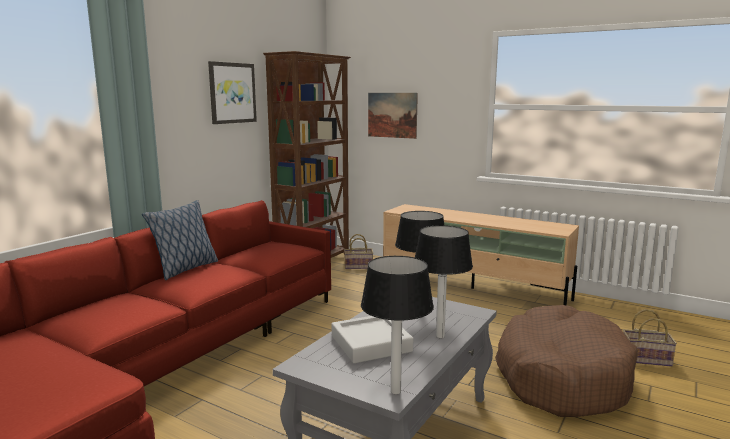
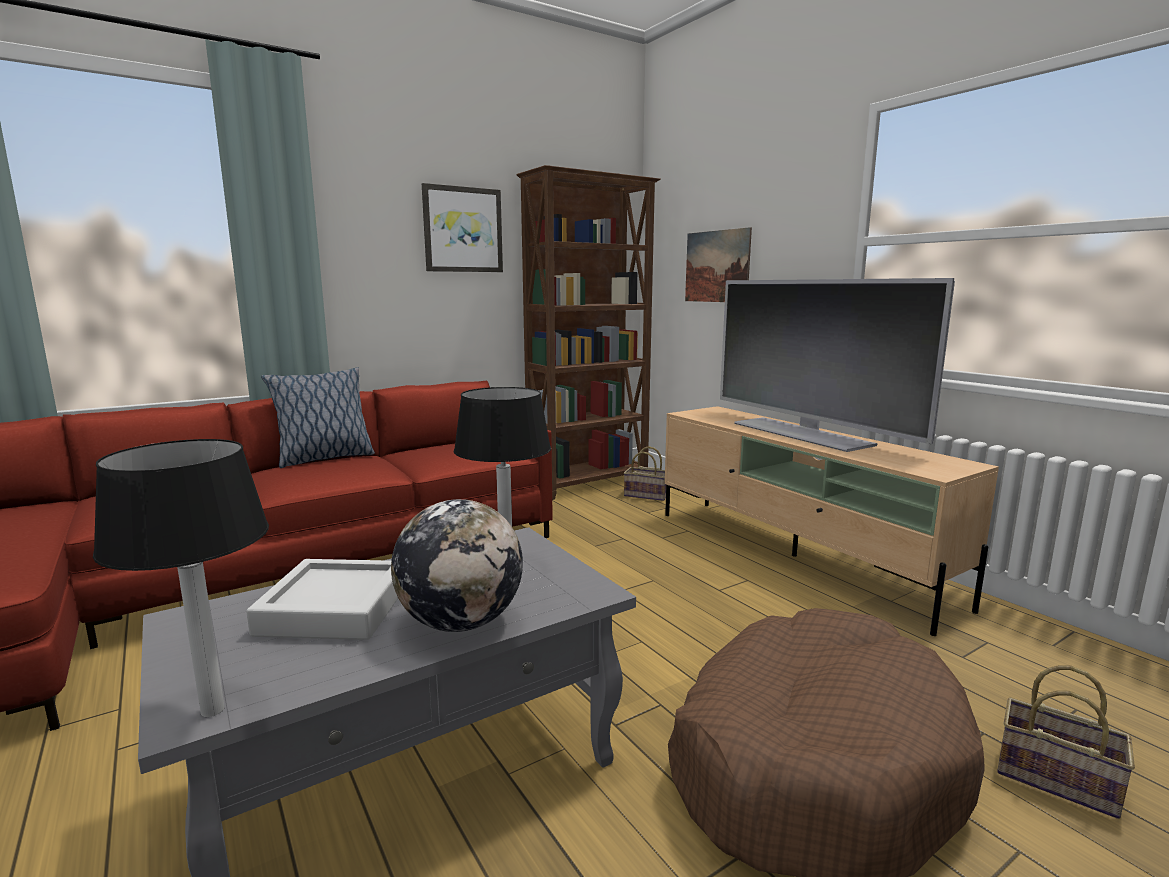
camera: 25 degrees right, 0 degrees up
(440, 336) = (461, 622): table lamp -> globe
(474, 217) = (802, 433): none -> television

